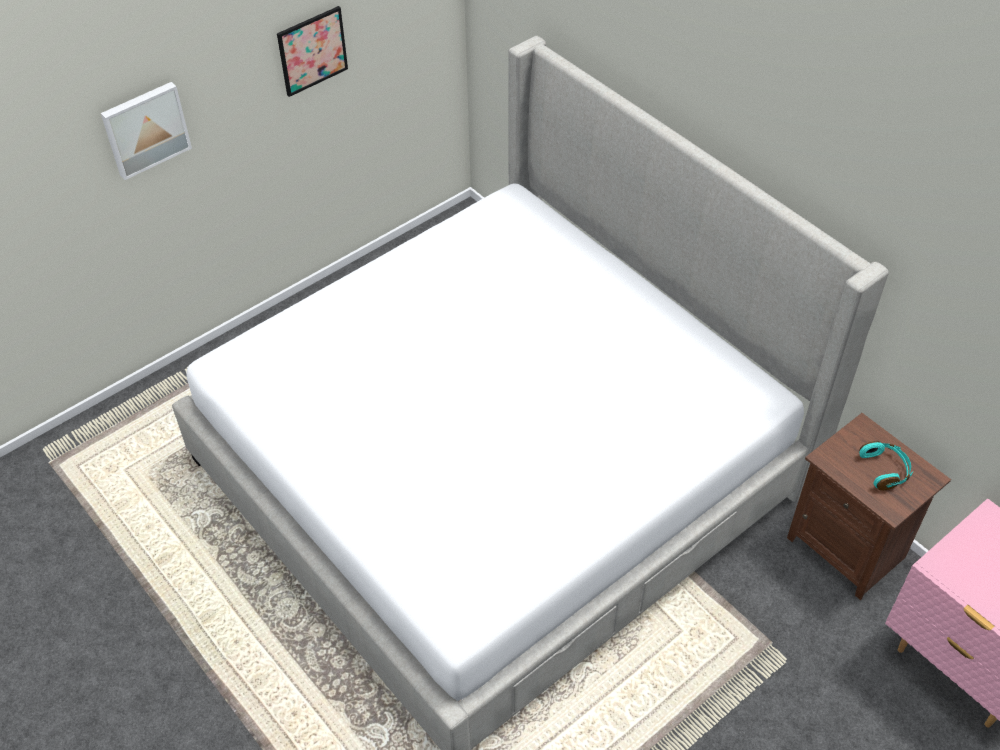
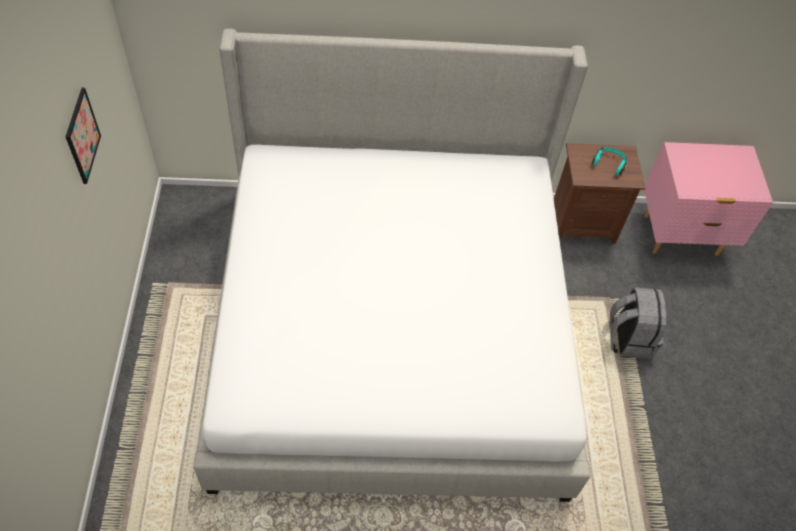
camera: 55 degrees left, 5 degrees up
(145, 129) = (37, 281): picture -> none
(736, 699) = (628, 338): none -> grey backpack

